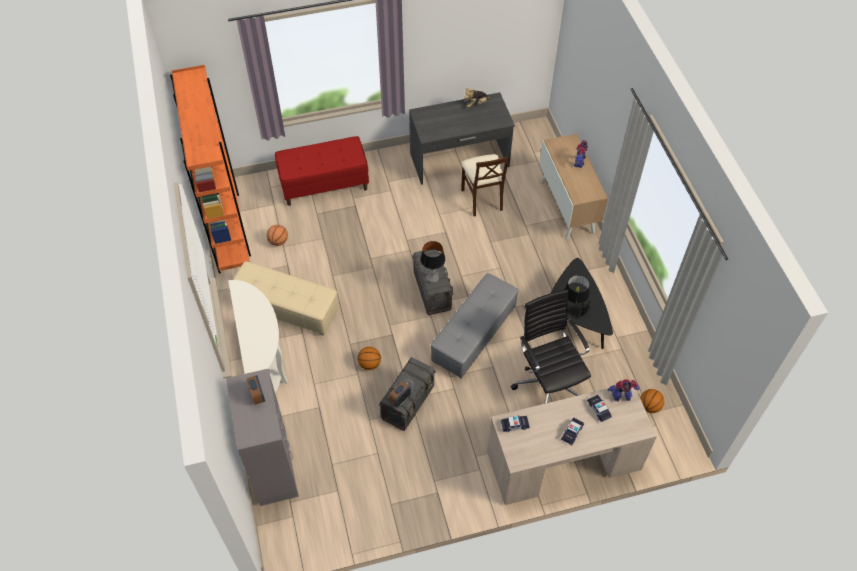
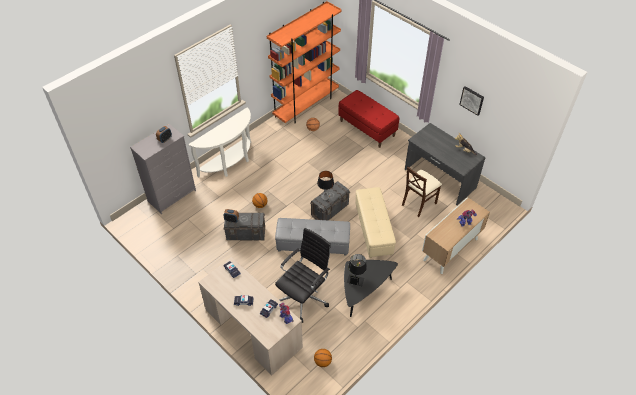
camera: 60 degrees right, 5 degrees down
(287, 308) = (272, 153): beige ottoman -> beige ottoman (374, 229)
(453, 41) = (472, 100): none -> picture

